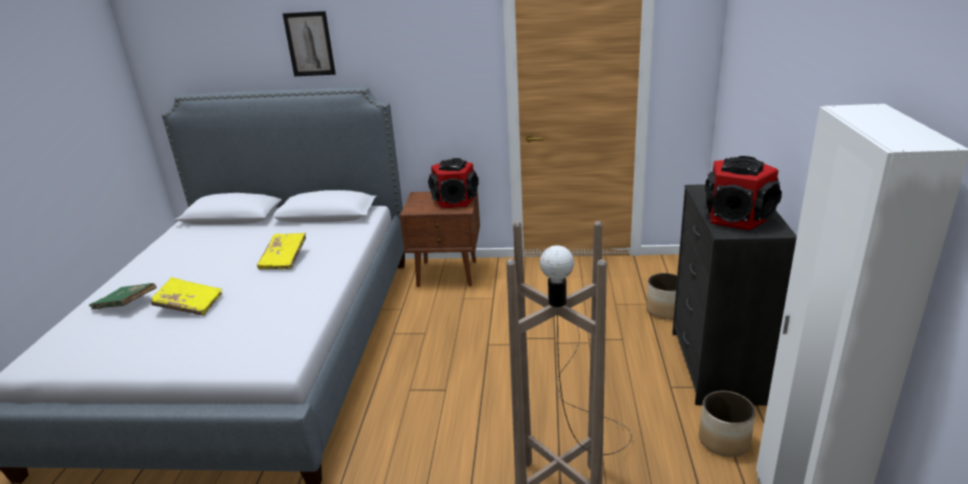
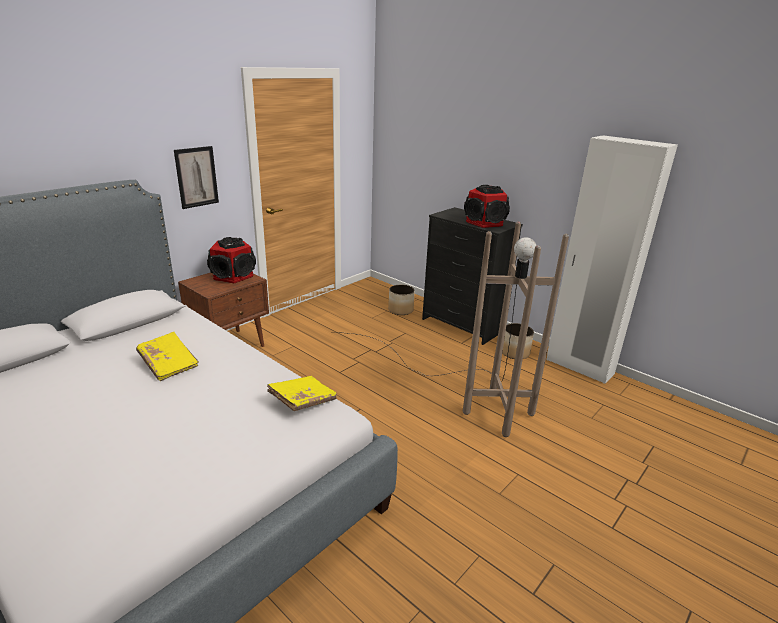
camera: 55 degrees left, 0 degrees up
(126, 305) = (62, 478): green book -> none
(189, 305) = (152, 436): yellow book -> yellow book (302, 401)
(309, 44) = (53, 136): picture -> picture (196, 177)

